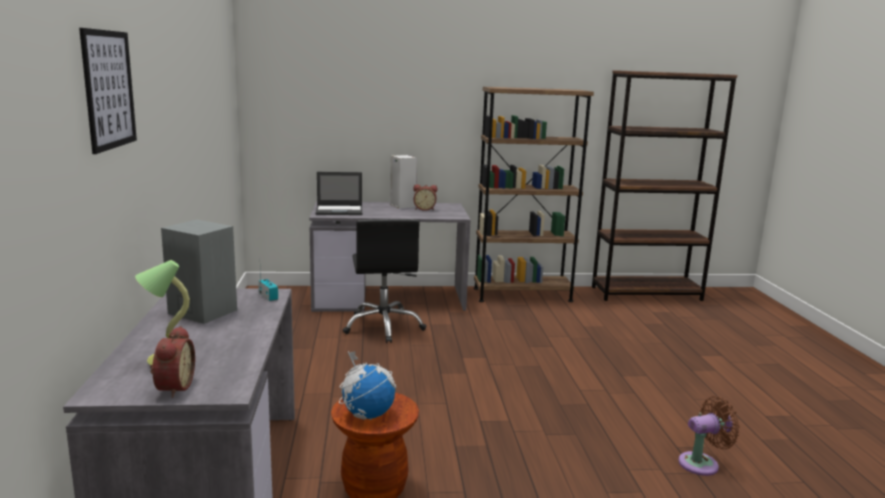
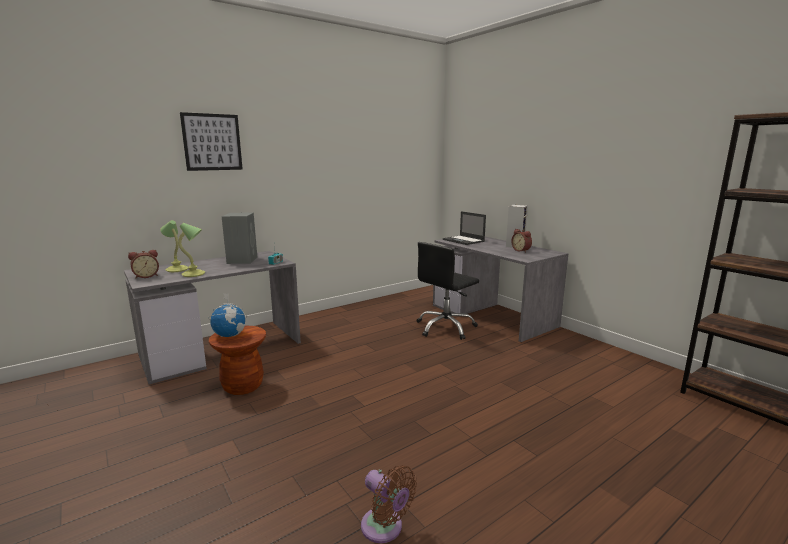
camera: 60 degrees right, 0 degrees up
(235, 351) = (194, 274): none -> table lamp
(522, 295) = (600, 352): brown bookcase -> none

